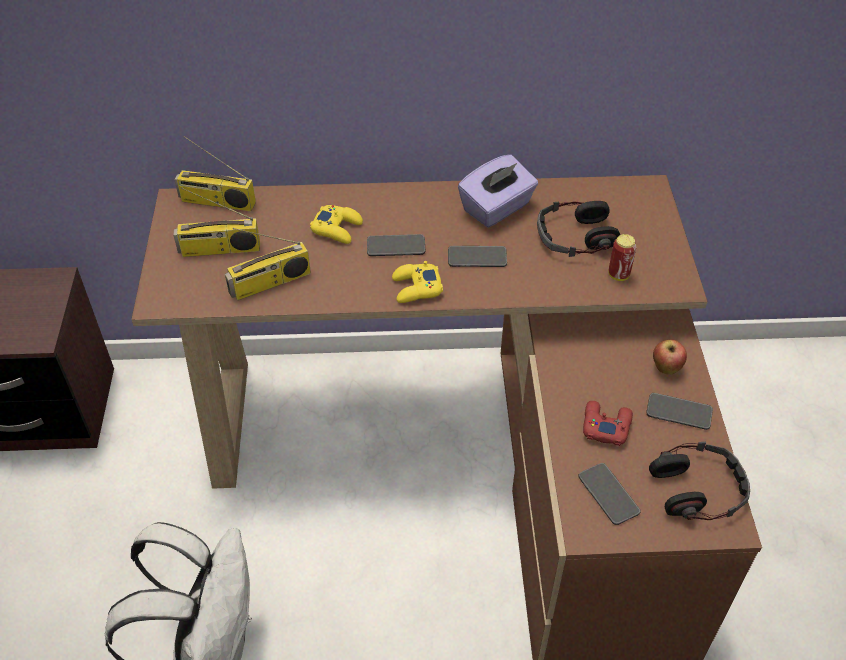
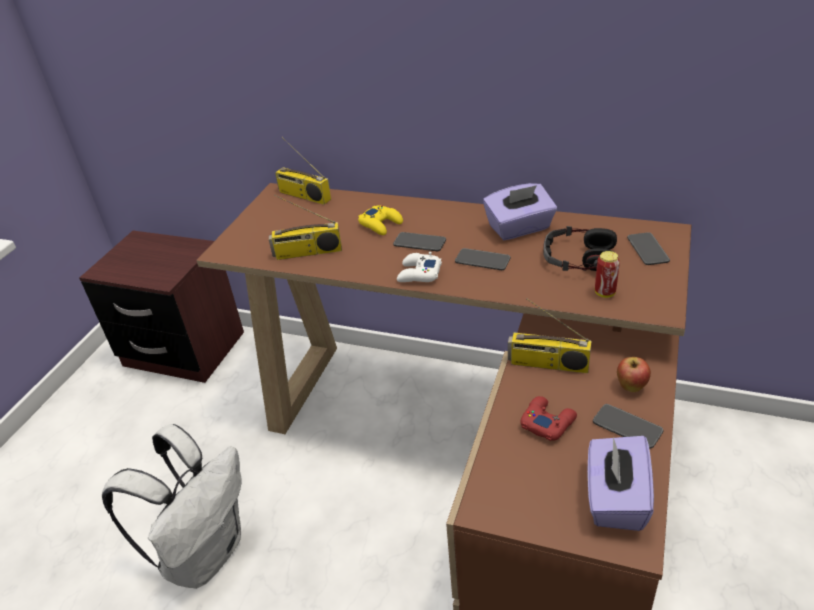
camera: 25 degrees right, 10 degrees down
(219, 250) = (285, 225): radio -> radio (547, 364)
(416, 288) = (418, 274): yellow game controller -> white game controller
(608, 494) = (521, 482): phone -> phone (647, 249)
(697, 488) = (615, 499): headphones -> purple tissue box

